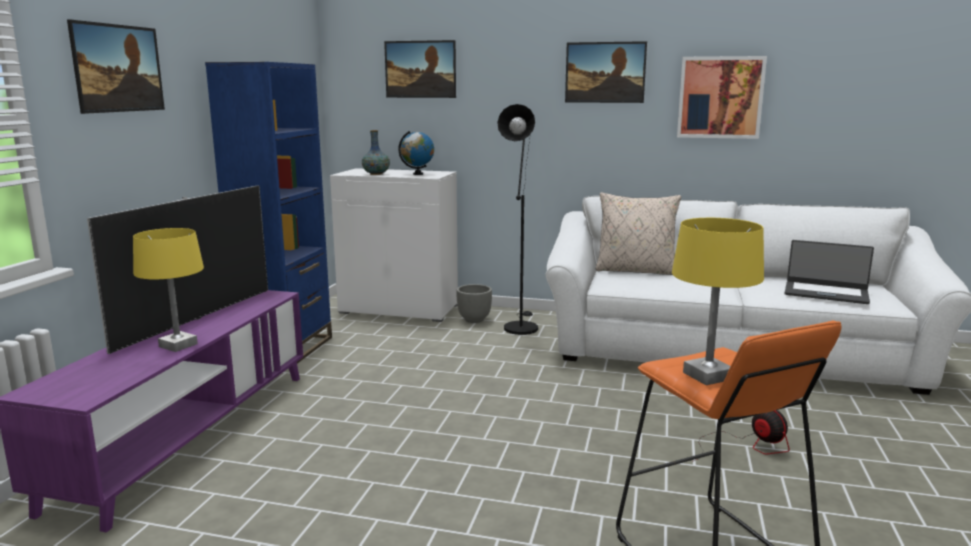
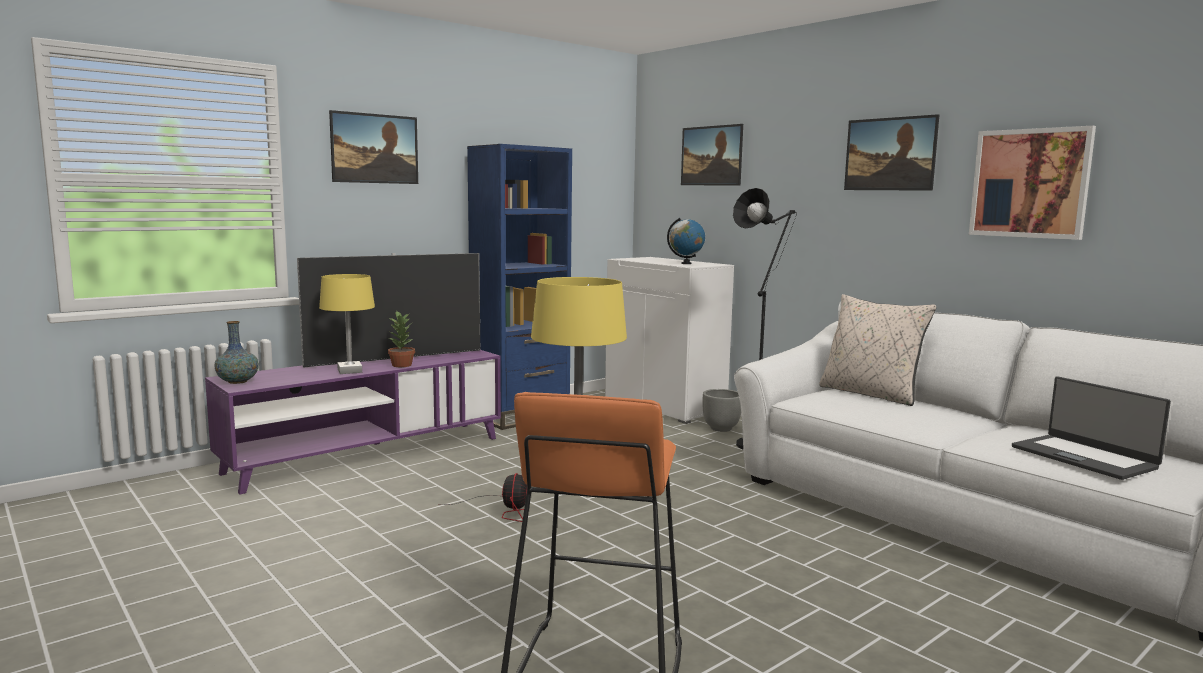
camera: 35 degrees right, 5 degrees down
(222, 325) = (402, 365): none -> potted plant
(376, 174) = (648, 261): vase -> vase (238, 381)
(746, 446) = (819, 608): fan -> fan (504, 510)

